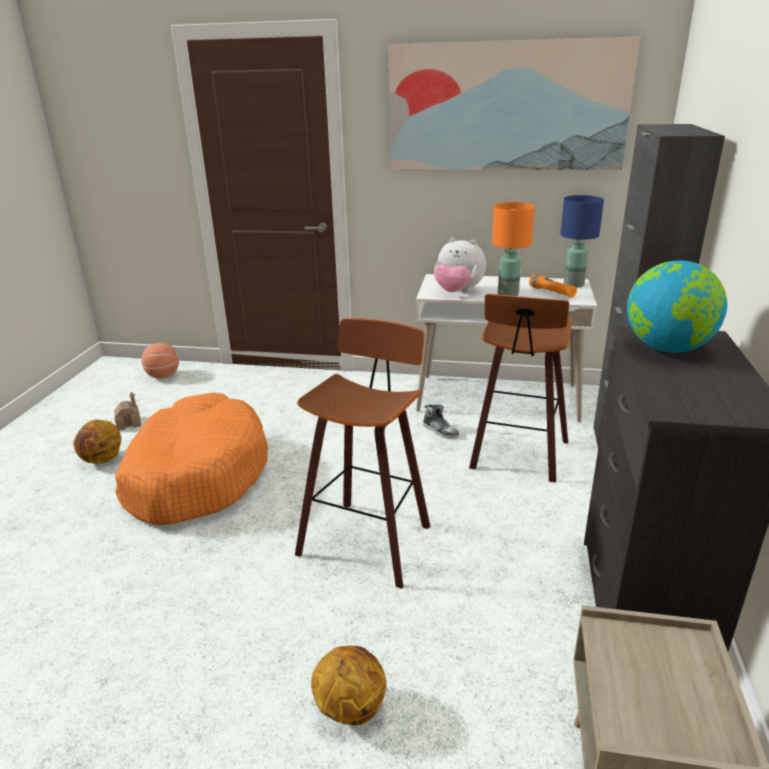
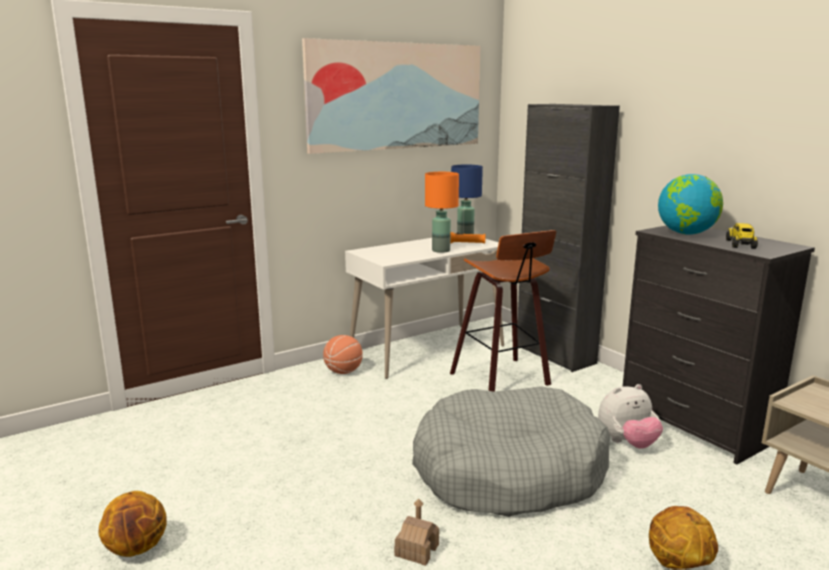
camera: 45 degrees left, 10 degrees down
(129, 423) = (100, 504): toy house -> toy house (417, 550)
(163, 376) = (53, 448): basketball -> basketball (343, 371)
(196, 474) = (279, 505): orange dog bed -> none
(368, 538) = (508, 471): stool -> grey dog bed
(440, 431) = (427, 384): shoe -> none
(457, 292) = (403, 256): plush toy -> plush toy (627, 443)
(687, 387) = (740, 244): none -> toy truck

